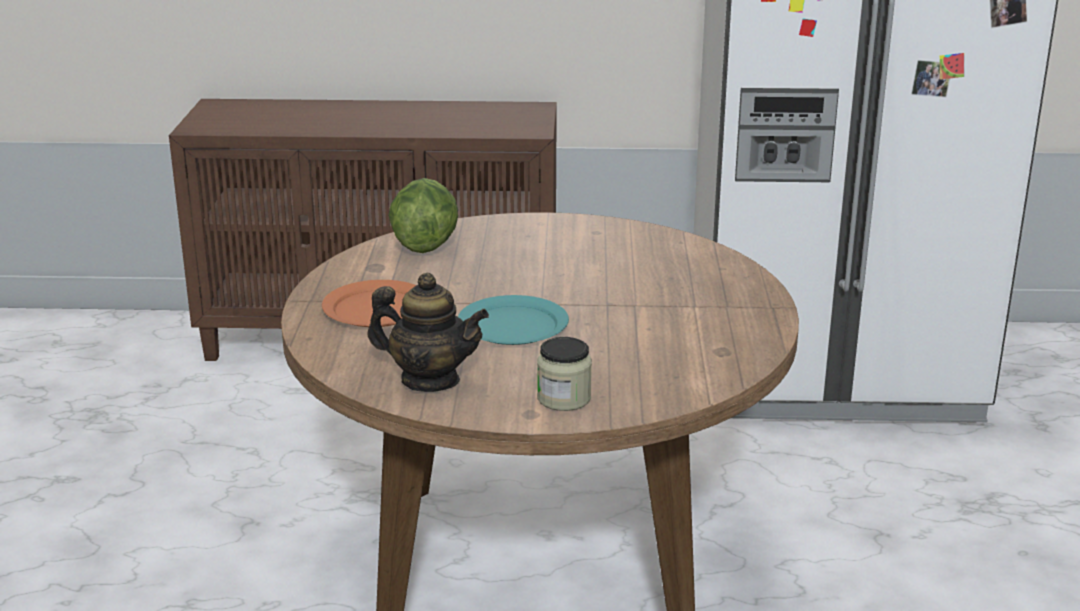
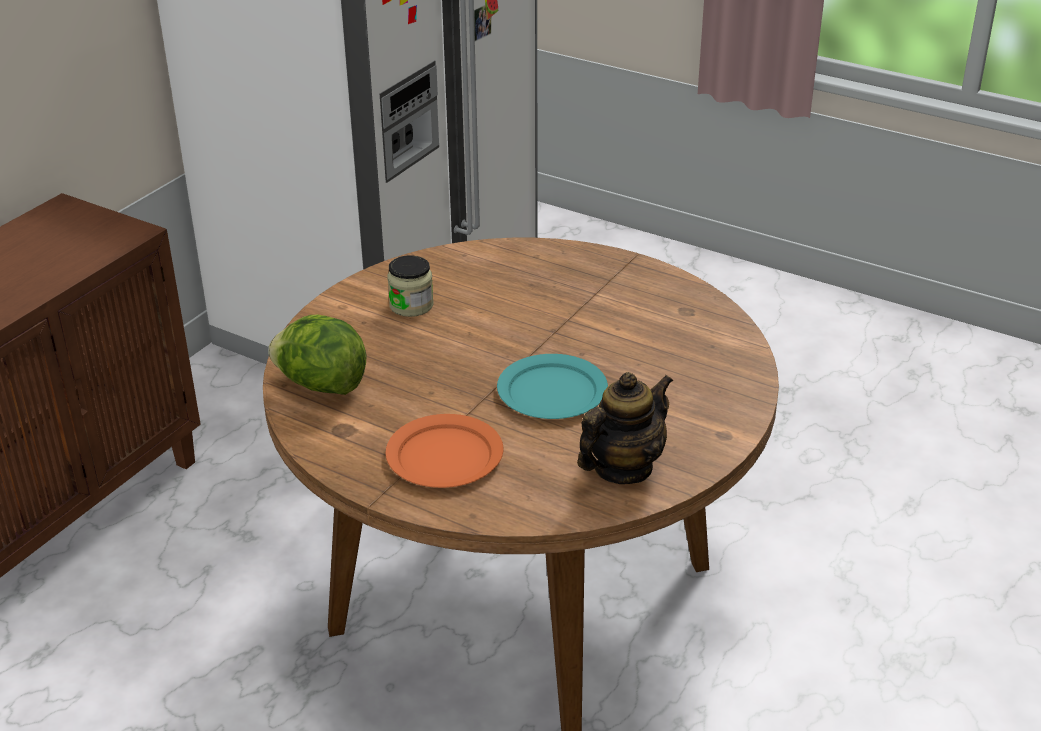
camera: 60 degrees left, 10 degrees up
(564, 398) = (710, 410): jar -> jar (411, 305)

